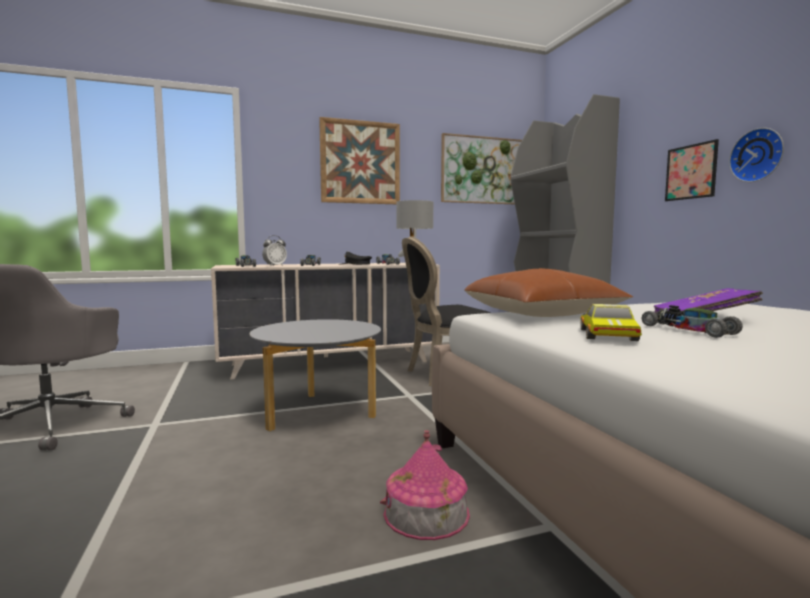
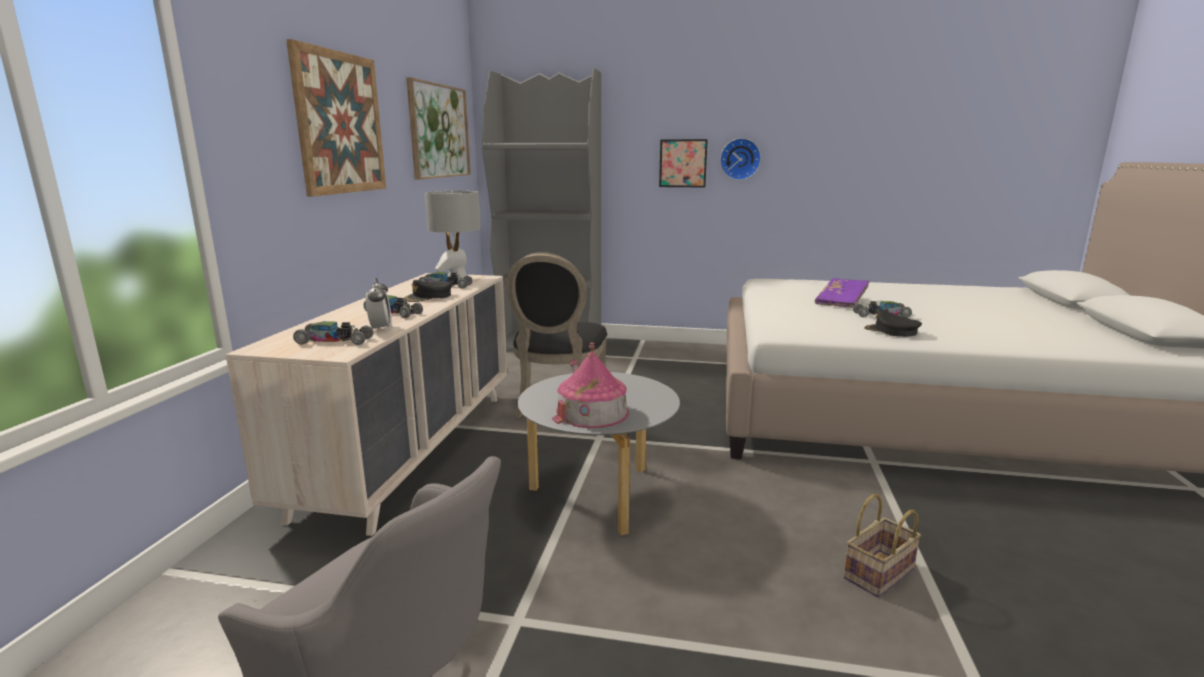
camera: 60 degrees left, 10 degrees up
(255, 555) = (879, 575): none -> basket
(426, 512) = (842, 495): toy house -> toy house (592, 412)
(541, 313) = (792, 322): brown pillow -> none
(605, 335) = (891, 331): toy car -> black cap

